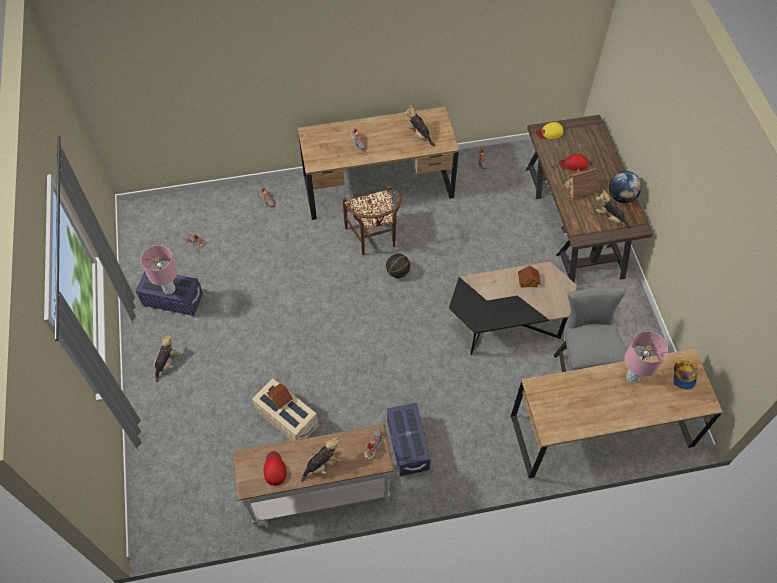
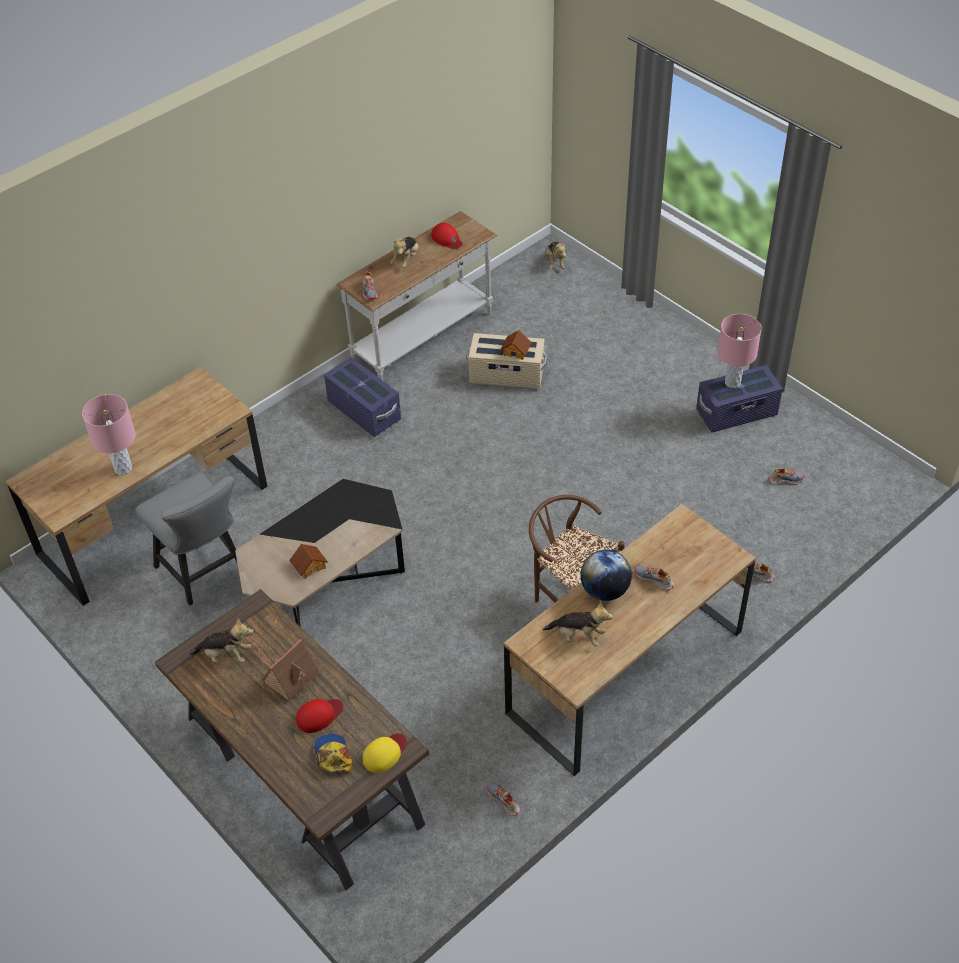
camera: 150 degrees right, 10 degrees down
(167, 363) = (675, 360): plush toy -> plush toy (555, 262)
(398, 272) = (505, 571): basketball -> none
(621, 197) = (222, 697): globe -> globe (605, 590)
(684, 375) = (60, 496): cap -> cap (333, 756)

